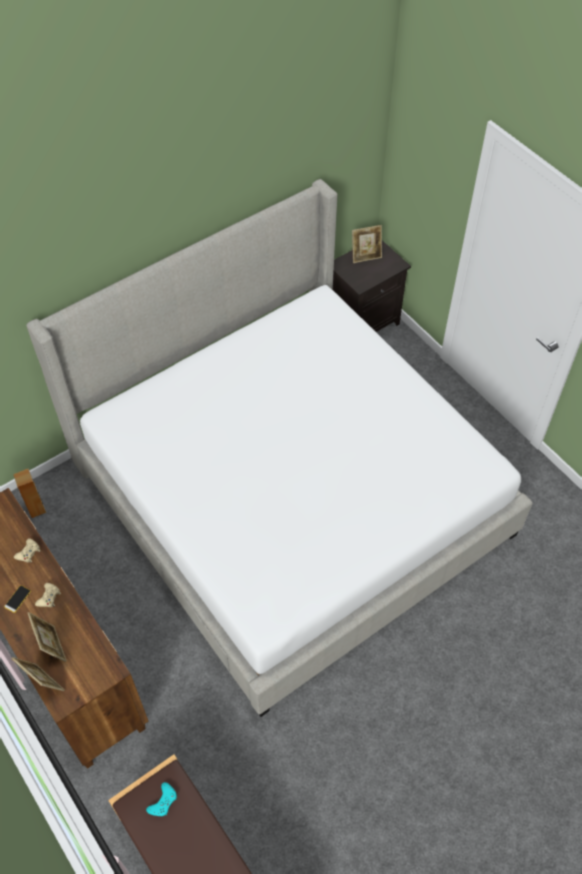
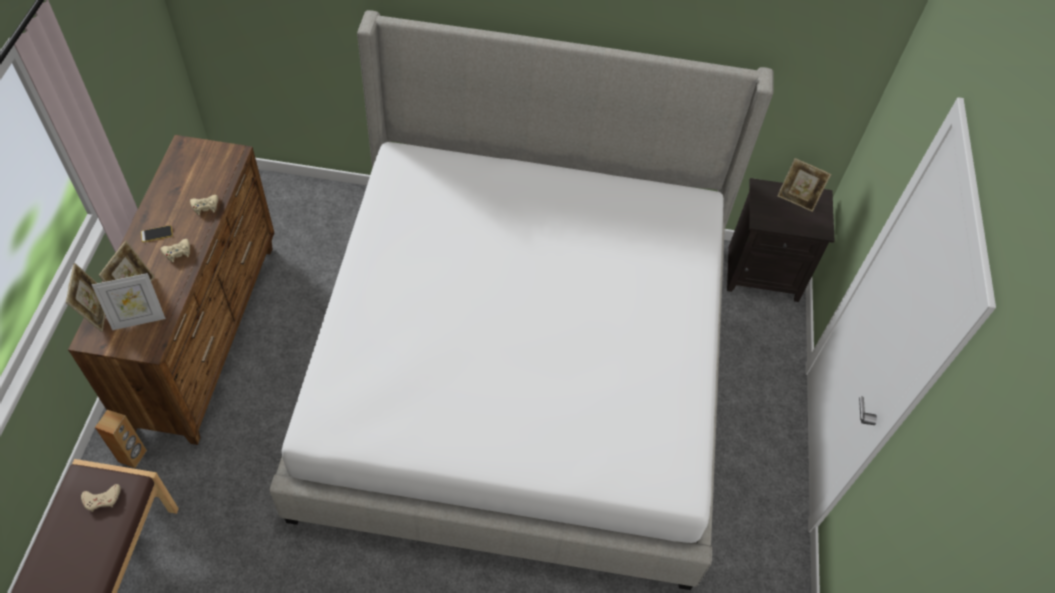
camera: 40 degrees right, 0 degrees up
(36, 508) = (318, 206): brown speaker -> brown speaker (133, 456)
(80, 661) = (138, 320): none -> picture frame
(163, 801) = (102, 499): turquoise game controller -> beige game controller

